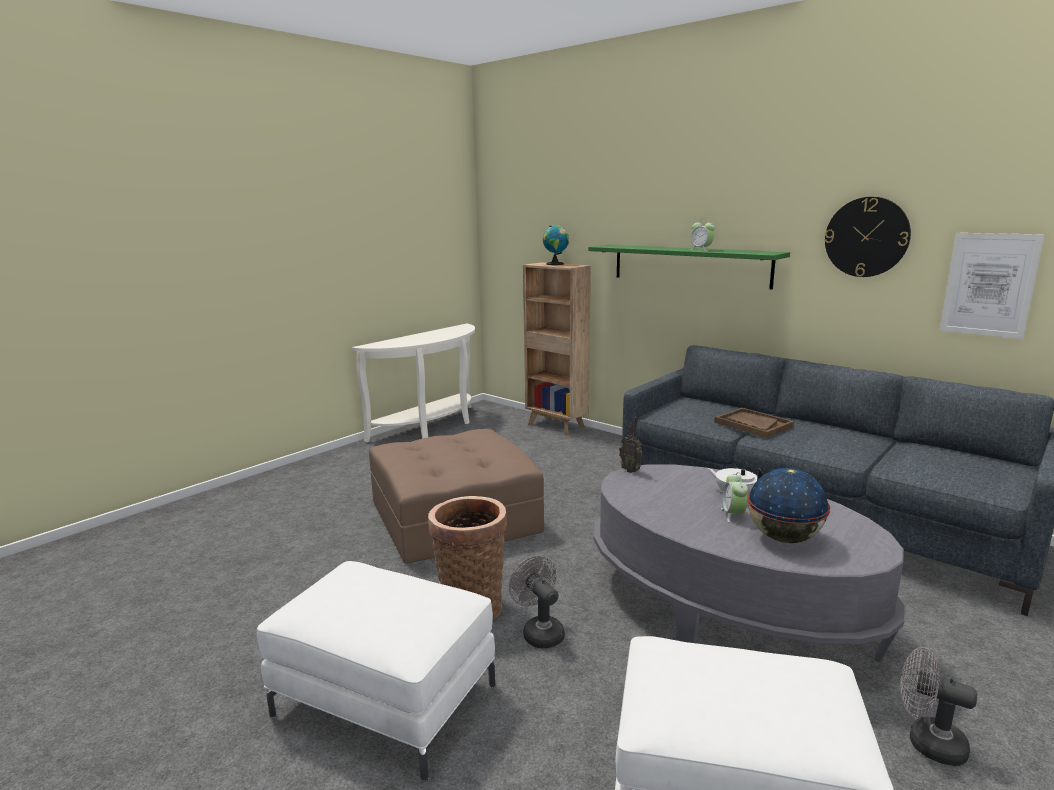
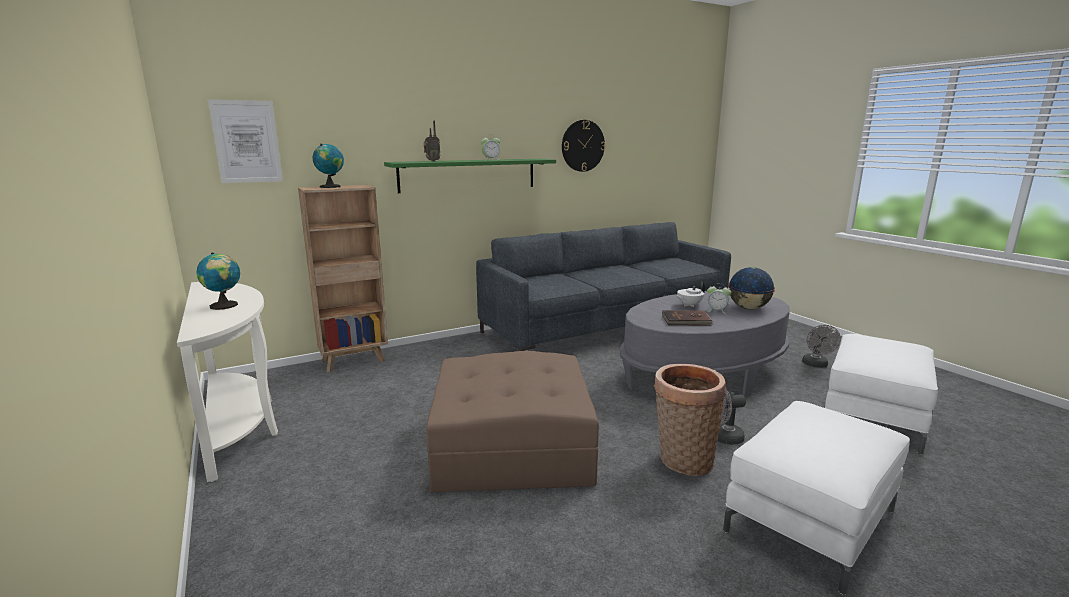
camera: 70 degrees left, 0 degrees up
(420, 338) = (225, 306): none -> globe
(630, 470) = (636, 319): radio -> radio (432, 161)
(659, 498) = (687, 320): none -> brown book
(753, 424) = (584, 278): brown tray -> none
(927, 742) = (816, 365): grey fan -> grey fan turned 45 degrees counterclockwise
(989, 285) = (636, 169): picture -> picture (247, 142)

